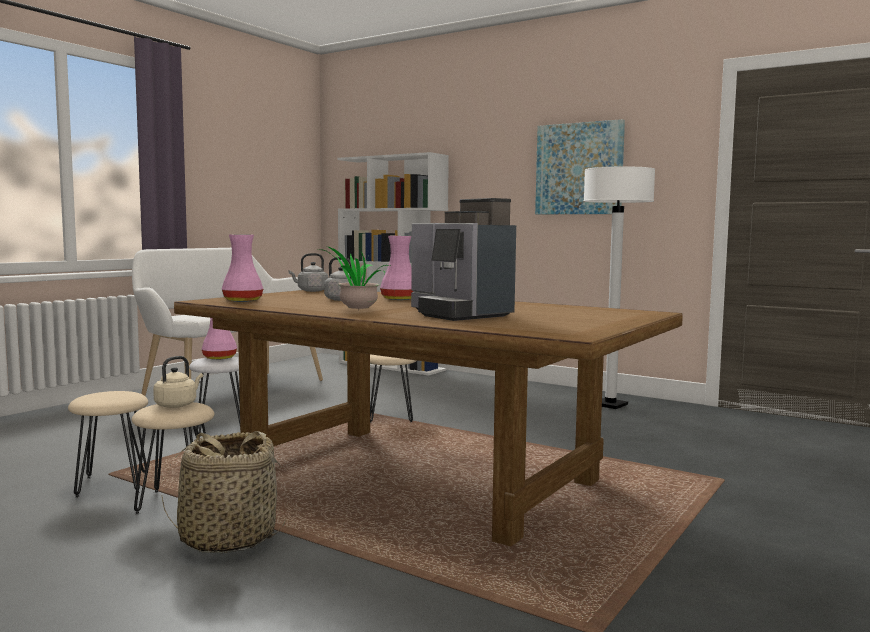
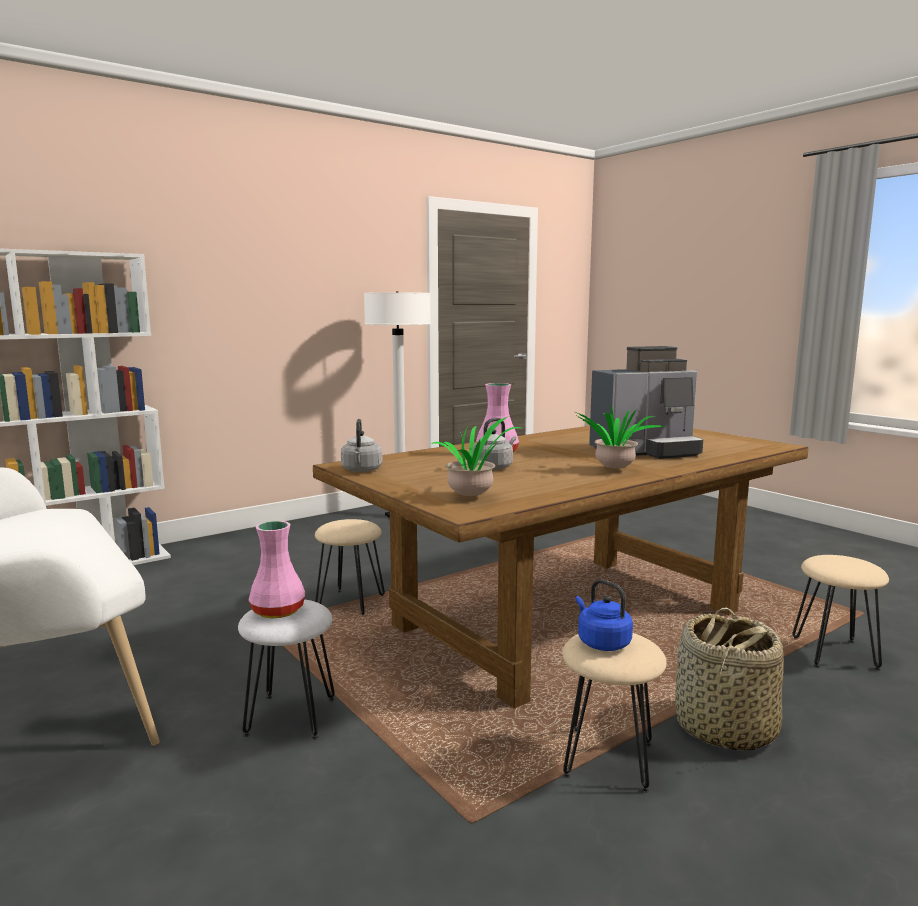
camera: 70 degrees left, 5 degrees up
(111, 485) = (523, 818): beige stool -> beige stool (834, 654)
(177, 405) = (601, 642): beige kettle -> blue kettle
(243, 300) = (474, 497): pink vase -> potted plant
(579, 169) = (310, 286): picture -> none

